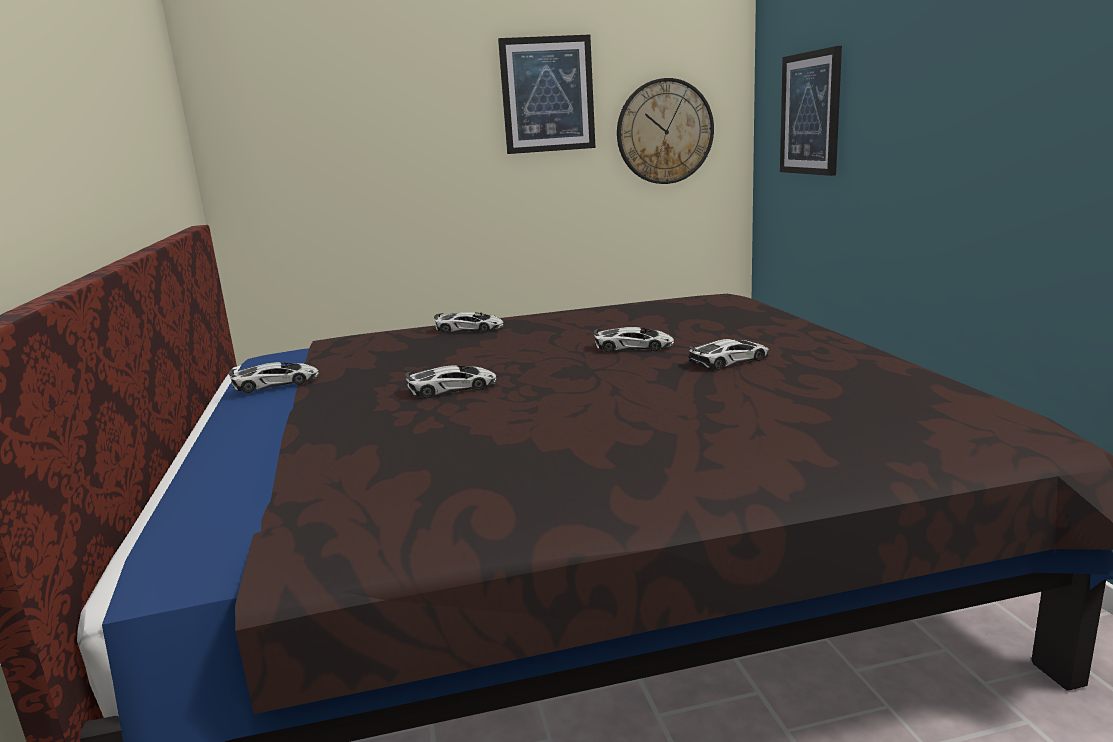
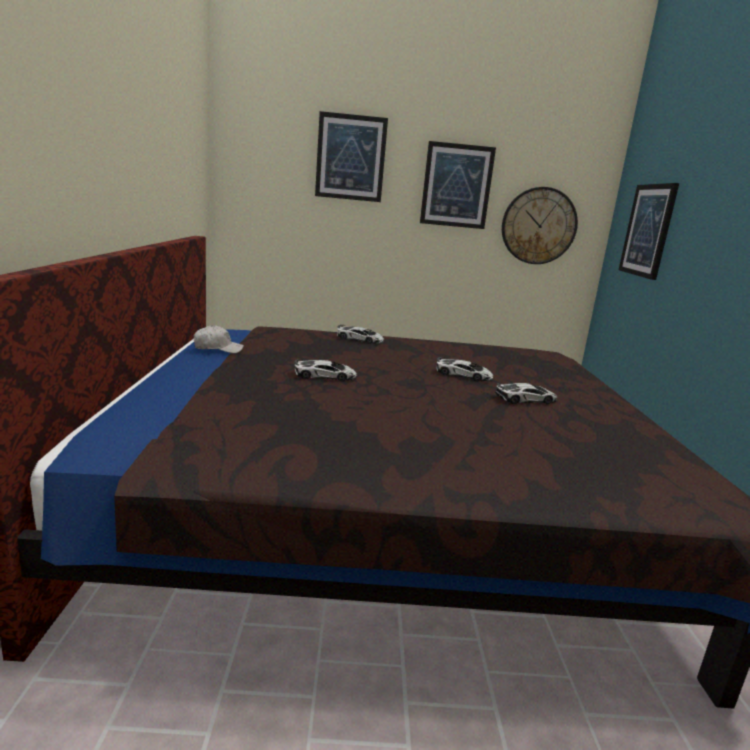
camera: 10 degrees right, 0 degrees up
(276, 383) = (218, 348): toy car -> white cap
(393, 78) = (351, 158): none -> picture

